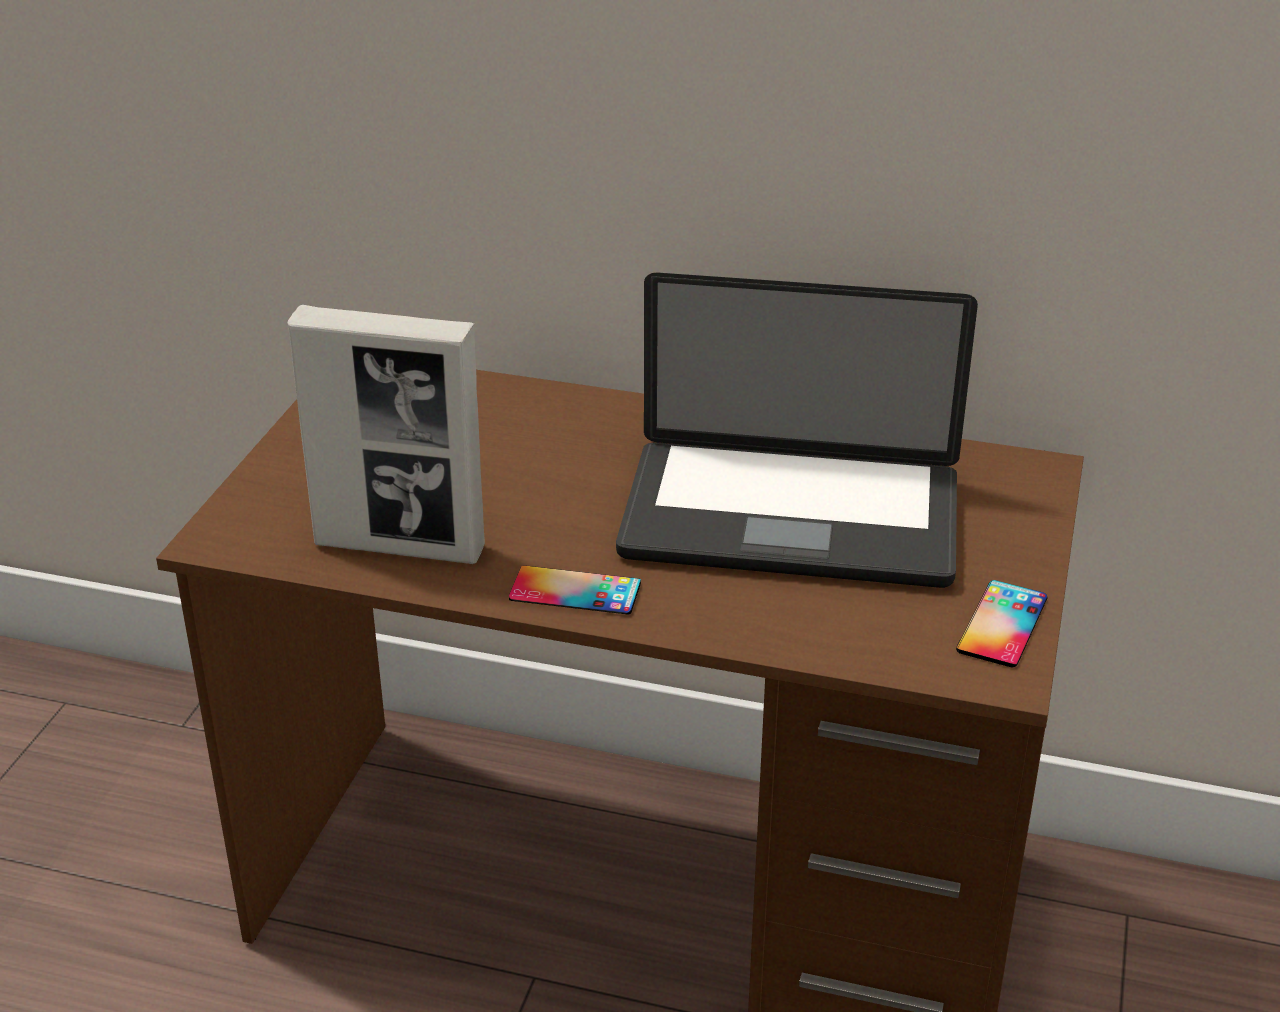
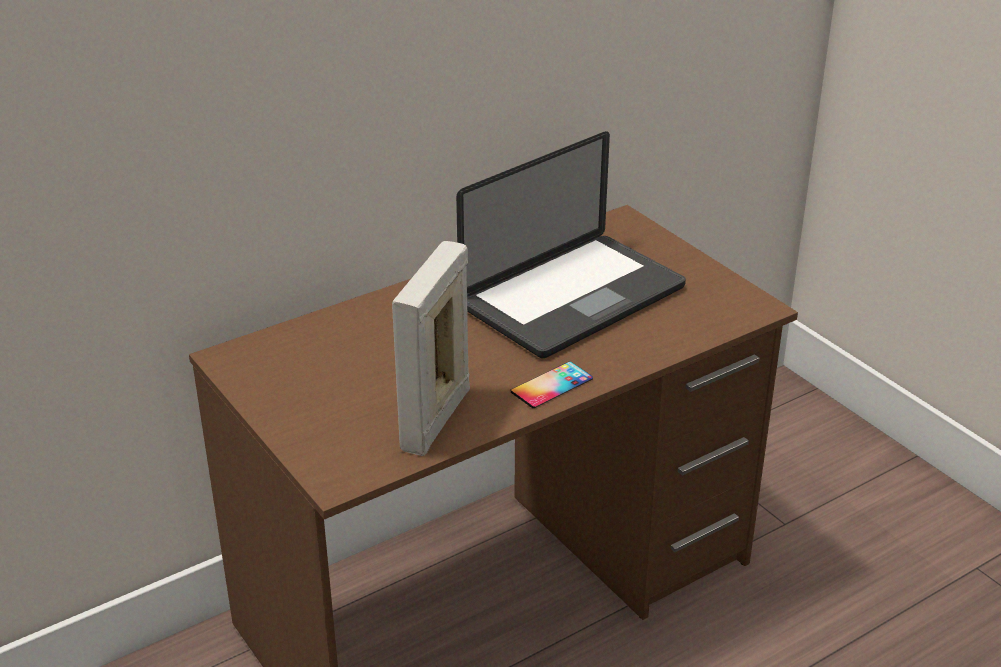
camera: 50 degrees left, 0 degrees up
(400, 546) = (435, 420): picture frame -> picture frame turned 150 degrees clockwise
(1002, 624) = (725, 289): phone -> none

